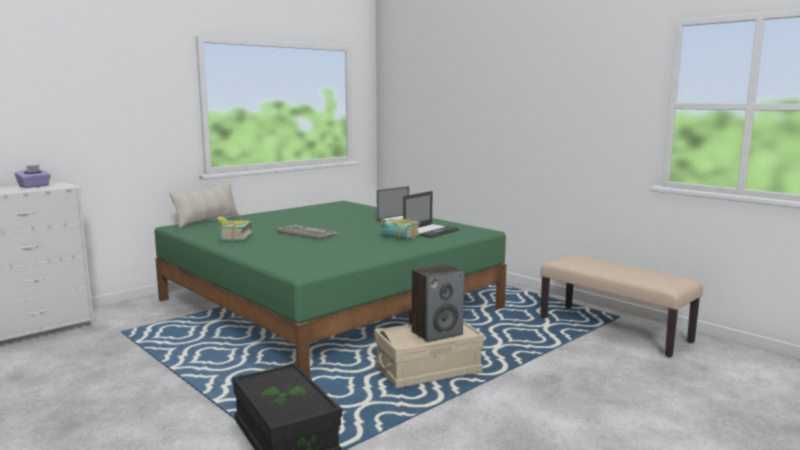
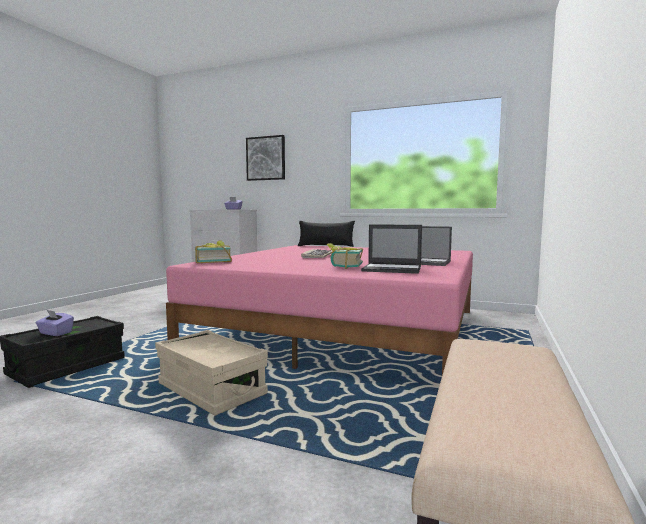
camera: 65 degrees right, 5 degrees down
(70, 97) = (266, 158): none -> picture
(207, 221) = (326, 246): beige pillow -> black pillow
(232, 238) = (280, 251): book -> book (212, 262)
(292, 398) = (55, 333): none -> purple tissue box
(329, 304) = (345, 329): green bed -> pink bed
(437, 333) = (211, 351): speaker -> none

